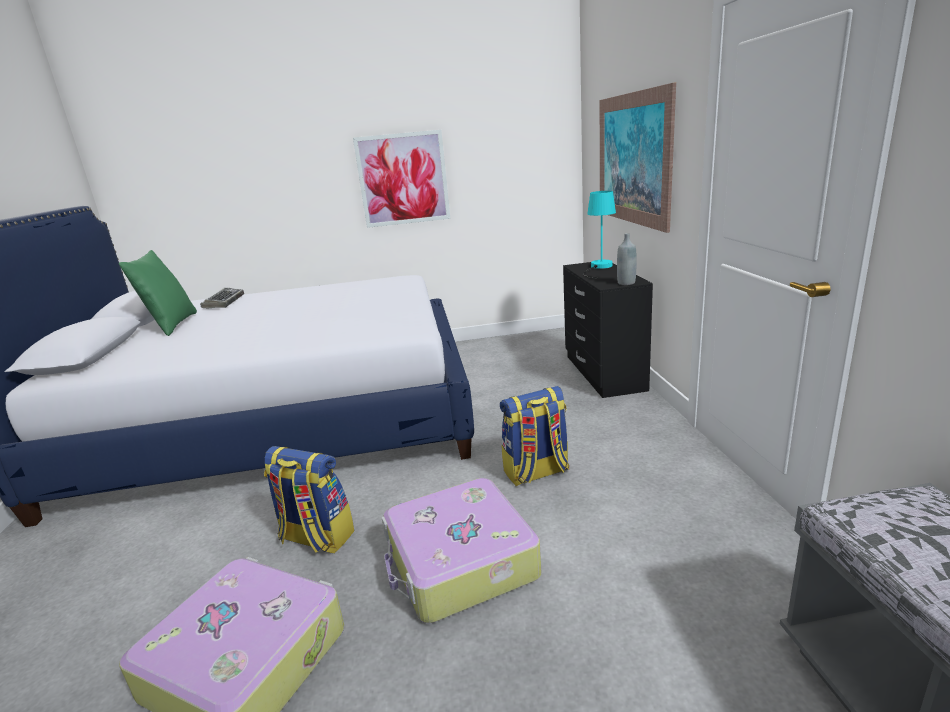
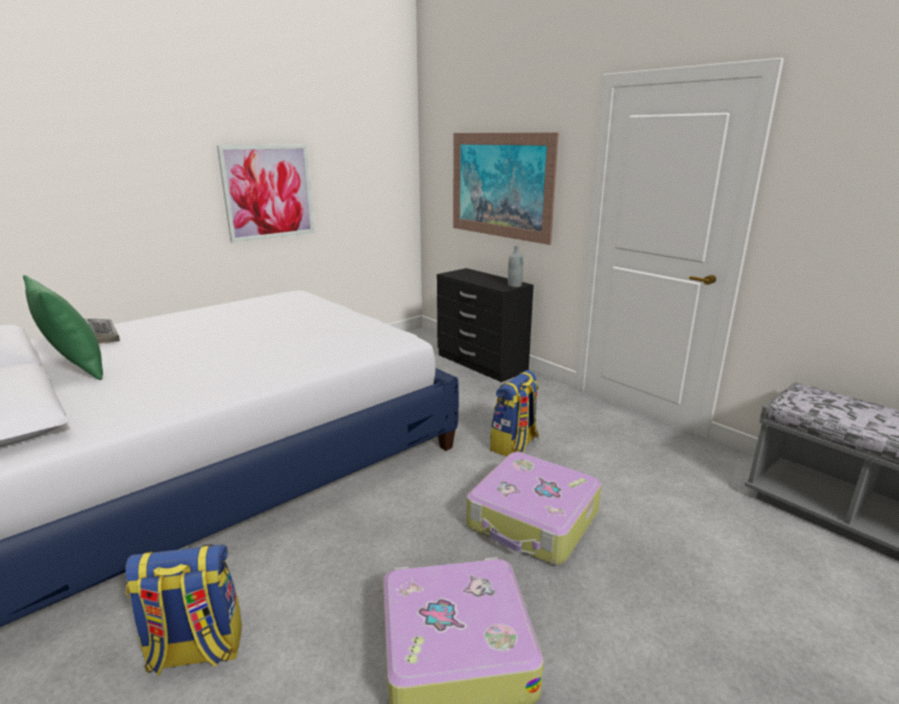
camera: 35 degrees left, 0 degrees up
(316, 538) = (393, 545): backpack -> backpack (195, 651)
(599, 268) = (472, 274): turquoise table lamp -> none

